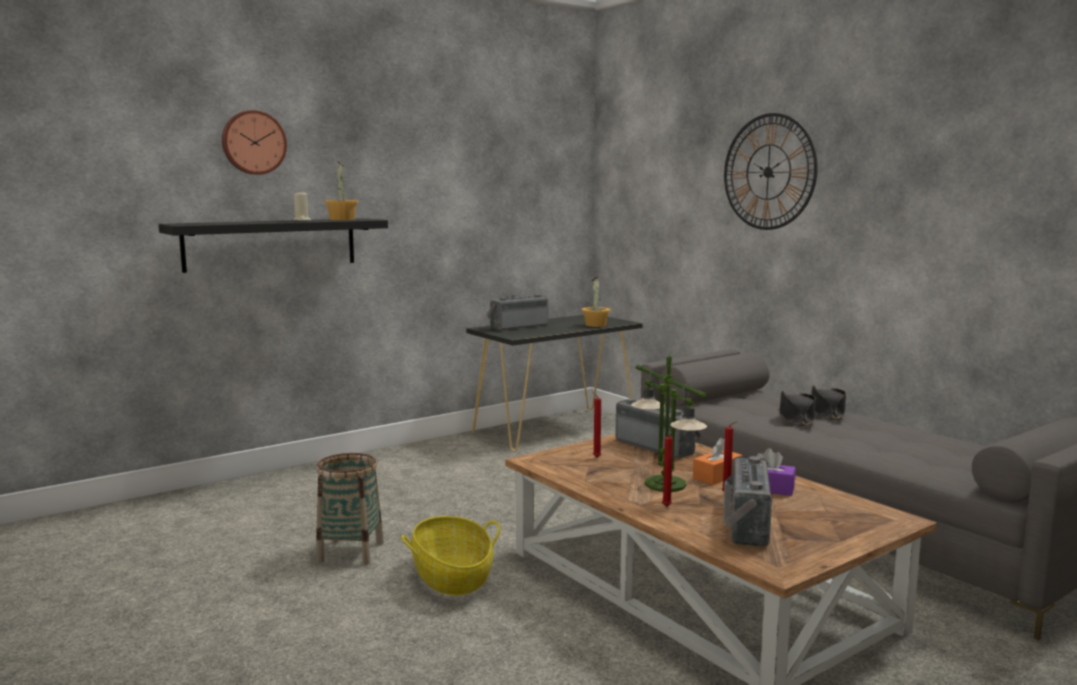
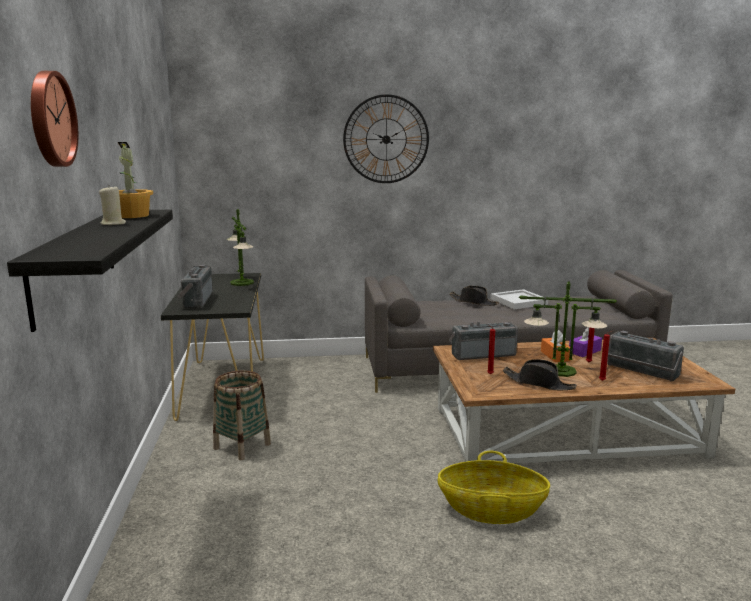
camera: 60 degrees left, 5 degrees up
(350, 552) = (401, 548): basket -> basket (242, 446)
(596, 325) = (241, 282): potted plant -> table lamp
(796, 417) = (478, 310): black hat -> black hat (538, 383)
(885, 428) = (518, 302): none -> white tray

